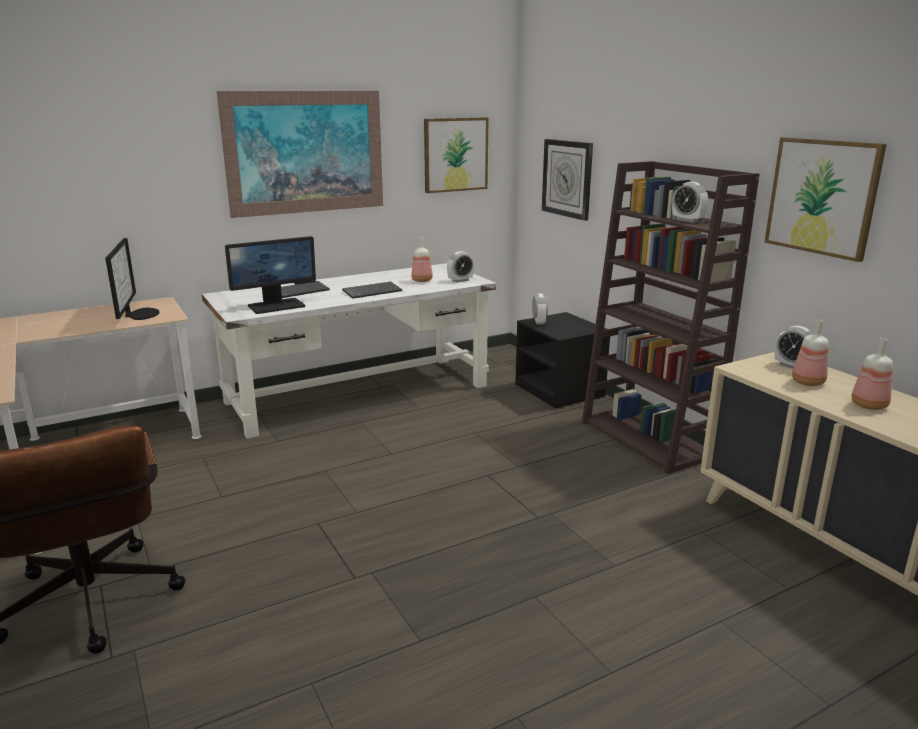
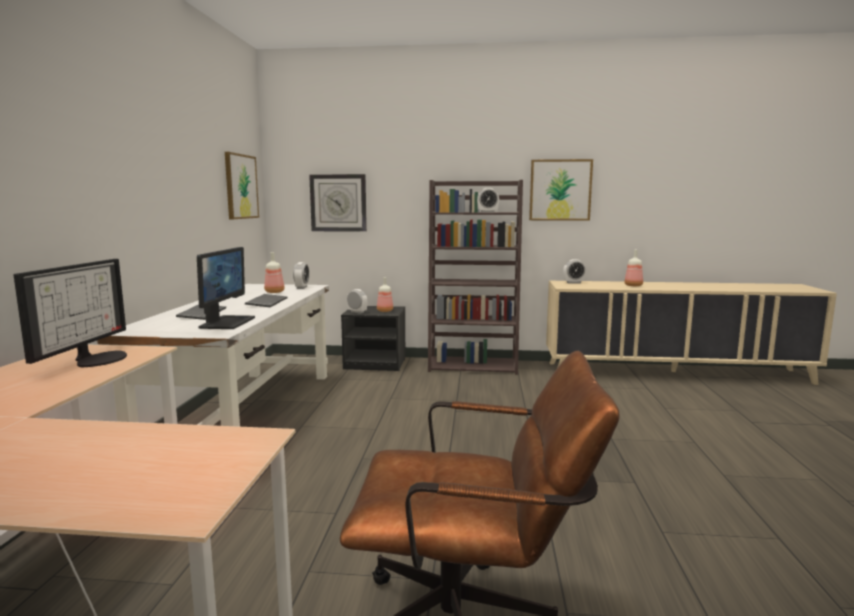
camera: 55 degrees left, 10 degrees down
(139, 314) = (97, 359): monitor -> monitor turned 75 degrees clockwise
(305, 152) = (161, 171): picture -> none
(806, 382) = (596, 285): bottle -> bottle (384, 311)

